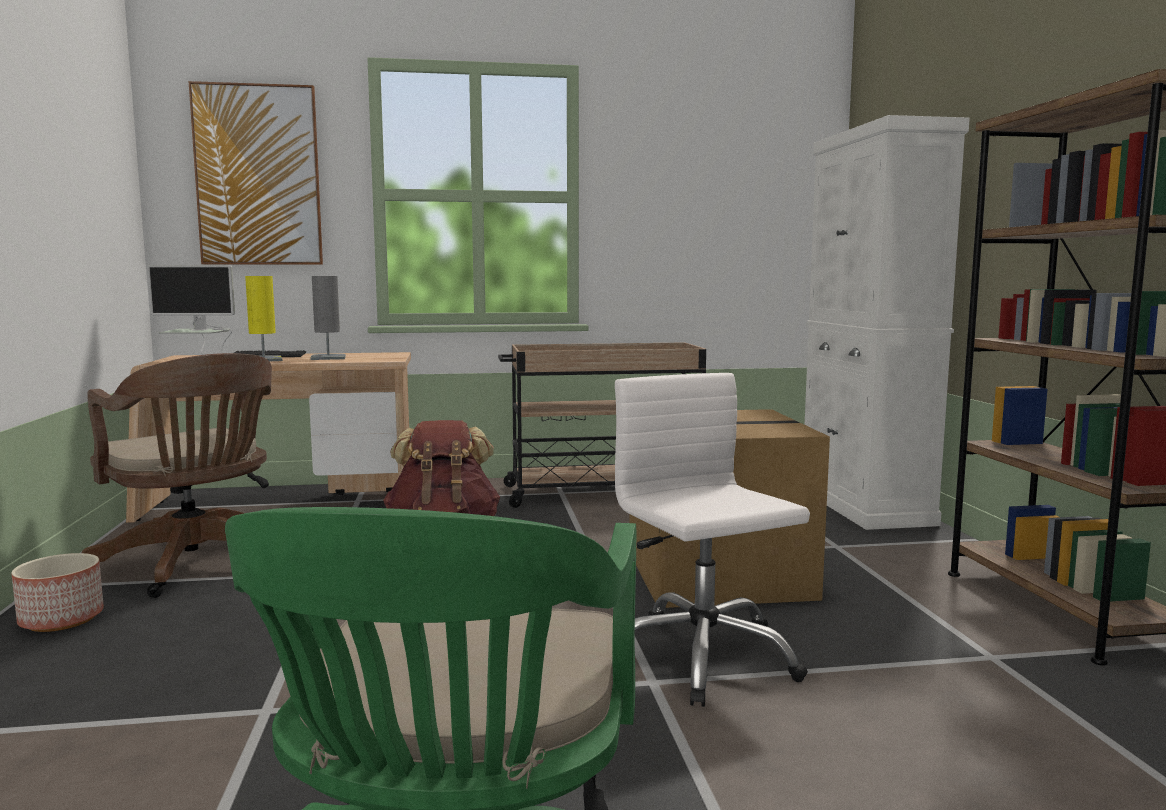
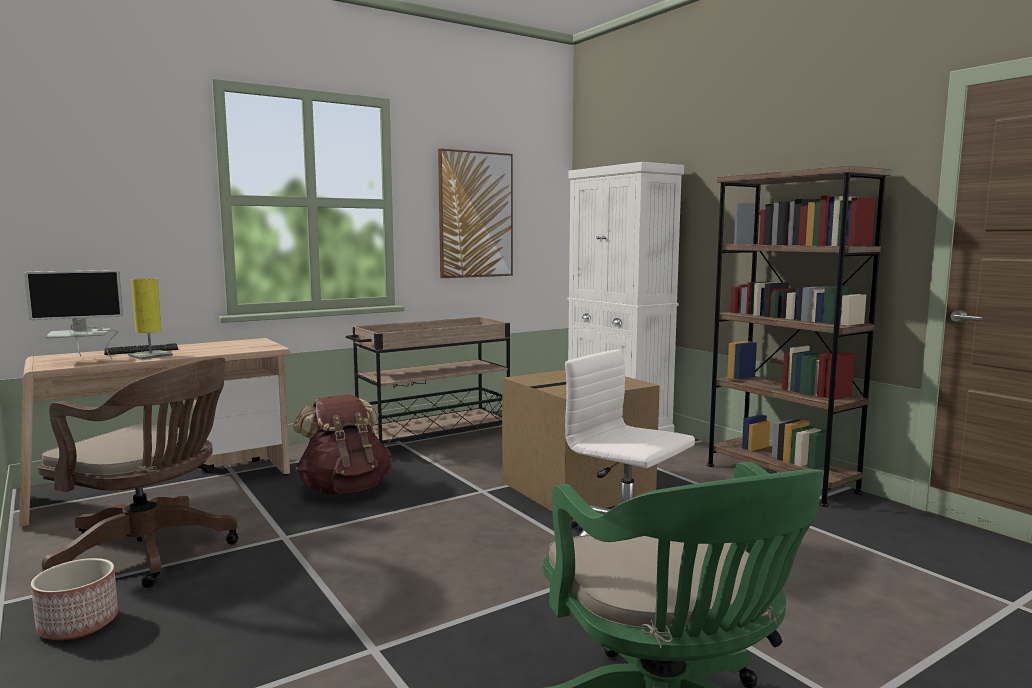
camera: 25 degrees left, 0 degrees up
(258, 176) = (107, 181): picture -> picture (475, 215)
(328, 358) = (208, 349): grey table lamp -> none

